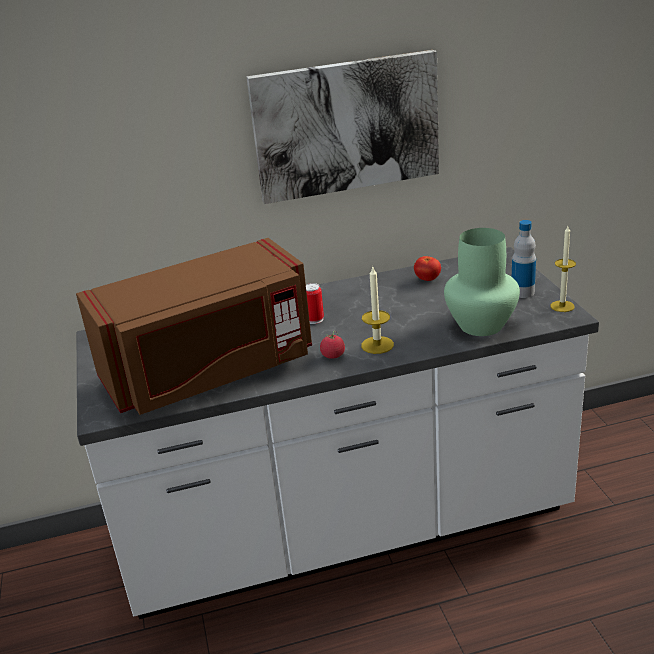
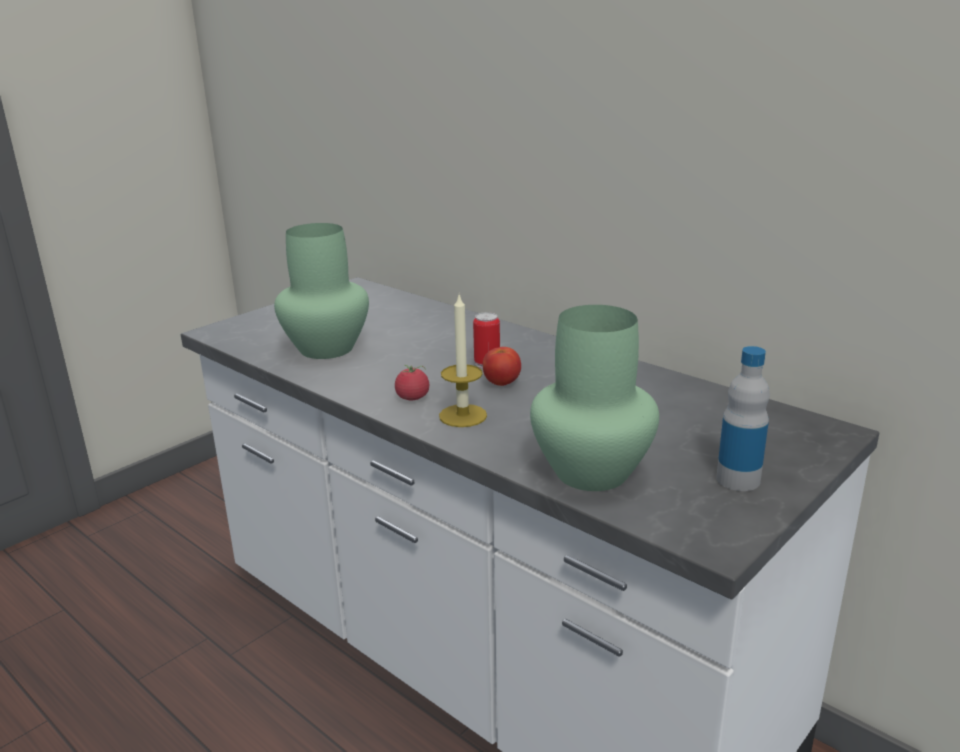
camera: 55 degrees right, 5 degrees down
(209, 371) = (328, 348): brown microwave -> green vase
(346, 126) = (648, 125): picture -> none
(427, 279) = (677, 398): tomato -> tomato (501, 383)
(562, 306) = (739, 527): candle -> none

